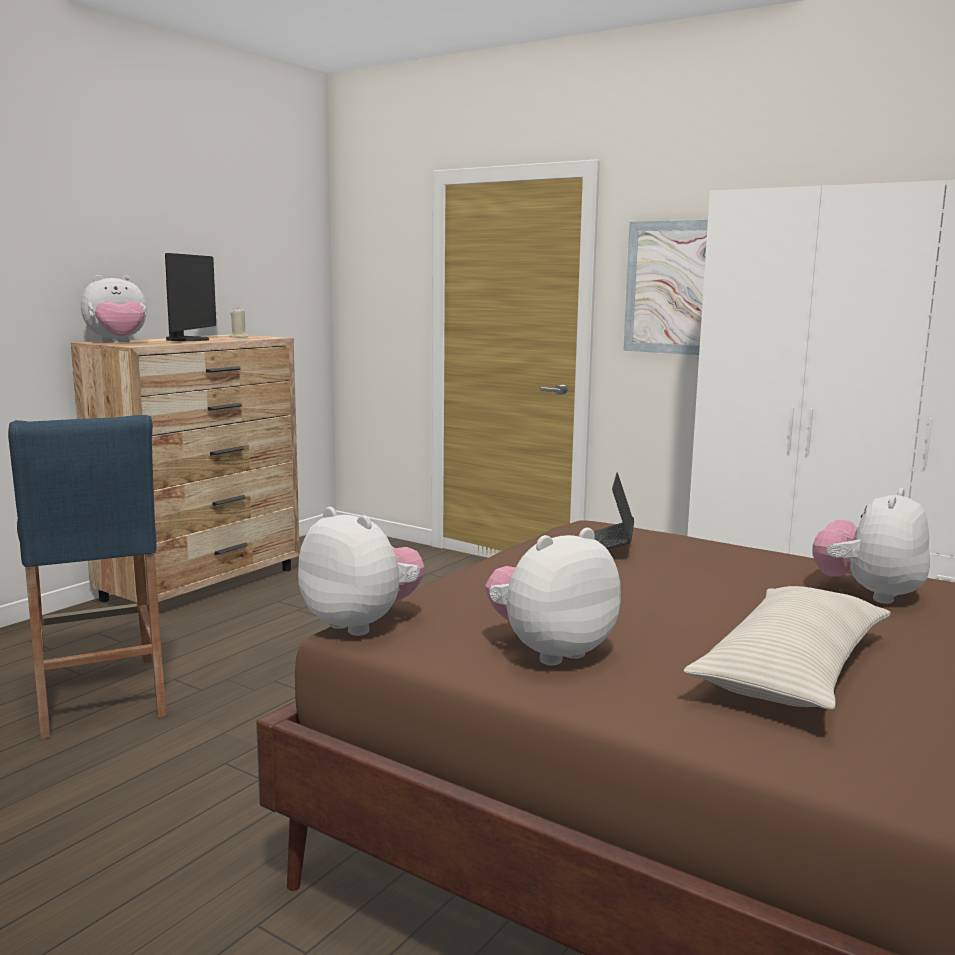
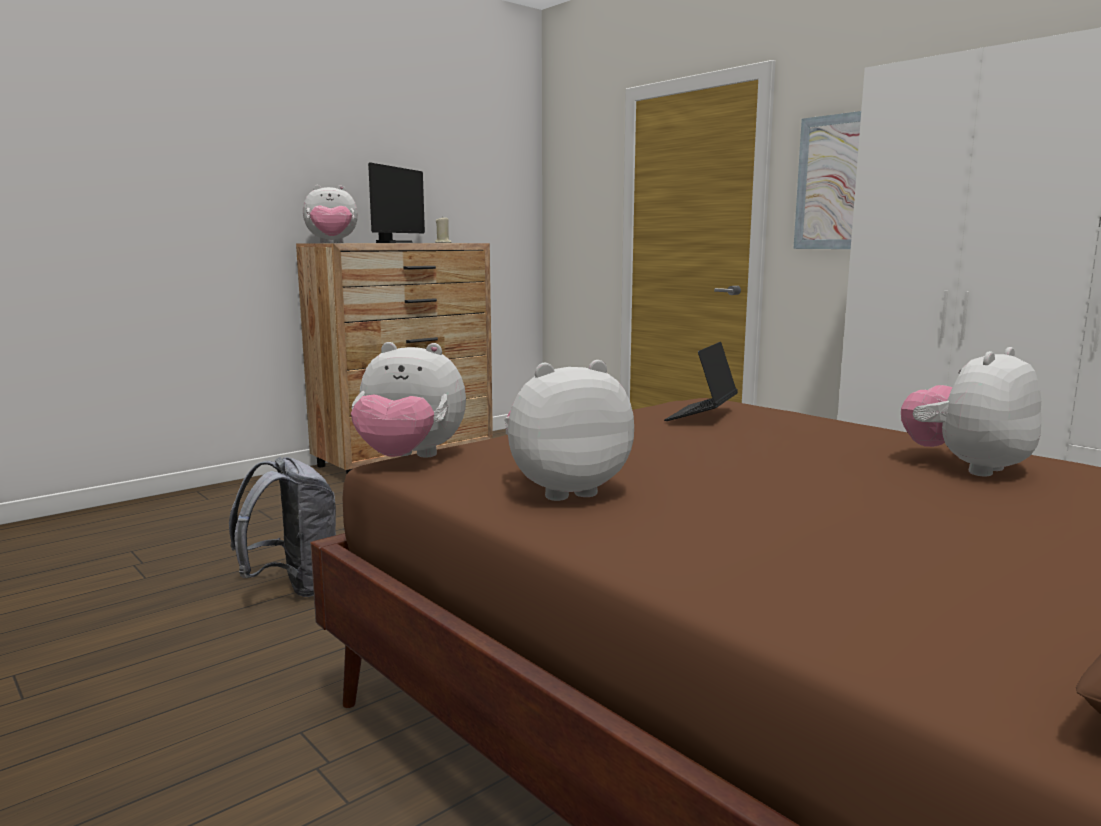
camera: 15 degrees right, 0 degrees up
(99, 696) = (276, 536): blue stool -> none
(155, 758) = (293, 587): none -> grey backpack
(361, 624) = (409, 459): plush toy -> plush toy turned 135 degrees clockwise
(792, 670) = (815, 524): beige pillow -> none

